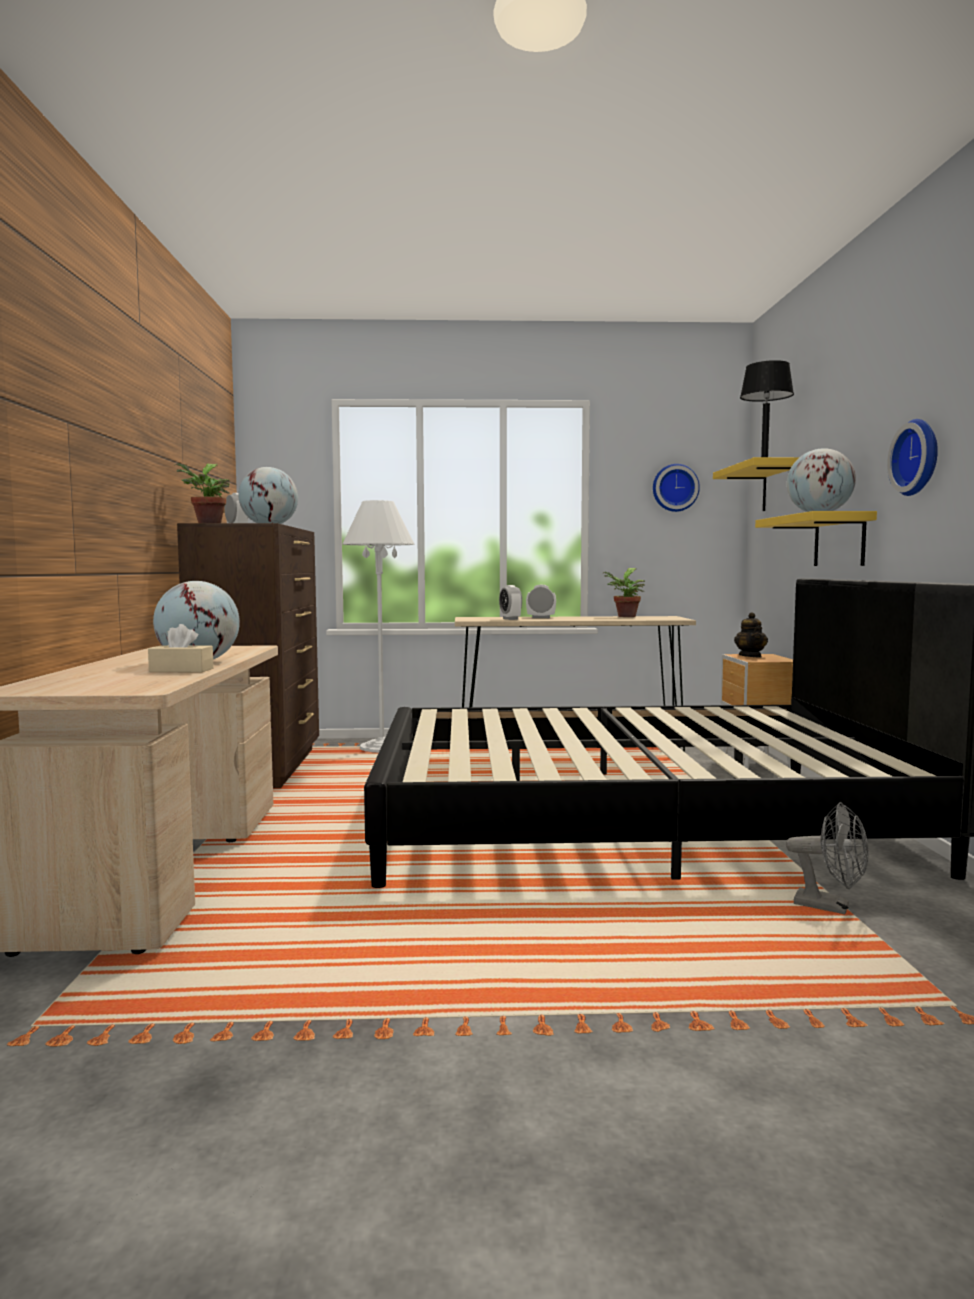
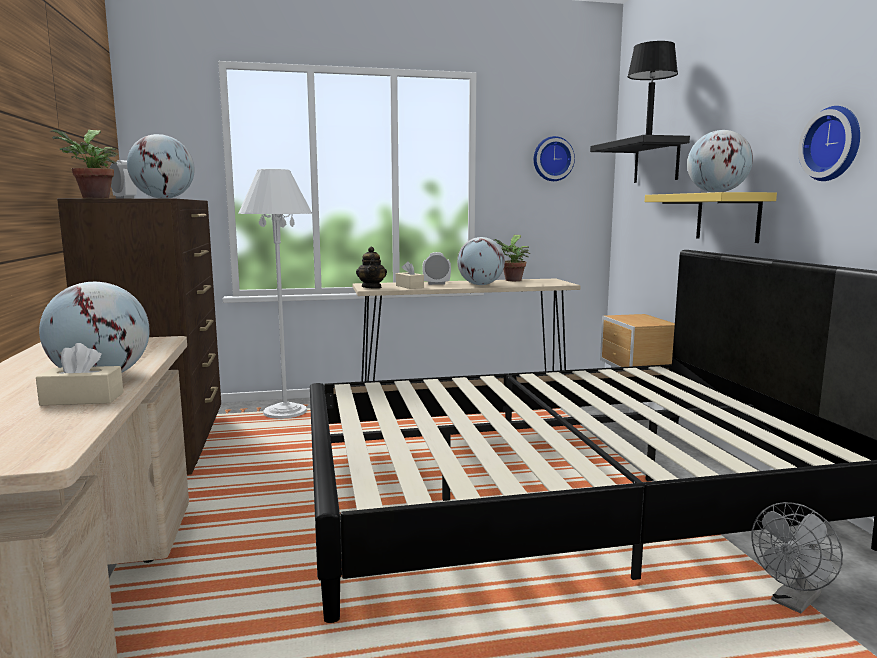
camera: 10 degrees left, 5 degrees up
(510, 619) = (409, 286): alarm clock -> beige tissue box
(586, 619) = (480, 285): none -> globe
(750, 656) = (630, 318): teapot -> teapot (372, 287)
(781, 486) = (656, 161): yellow shelf -> black shelf
(830, 906) = (793, 602): grey fan -> grey fan turned 120 degrees clockwise

